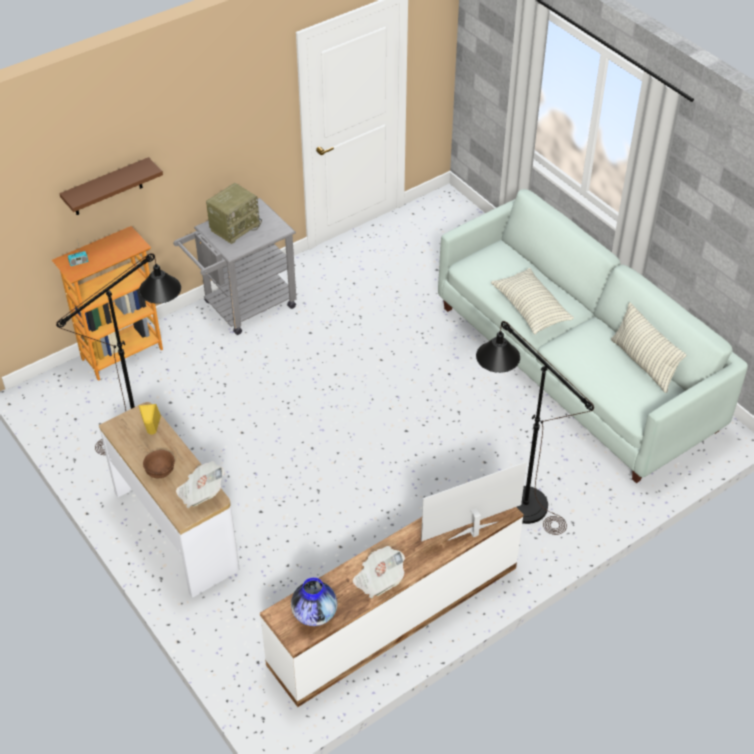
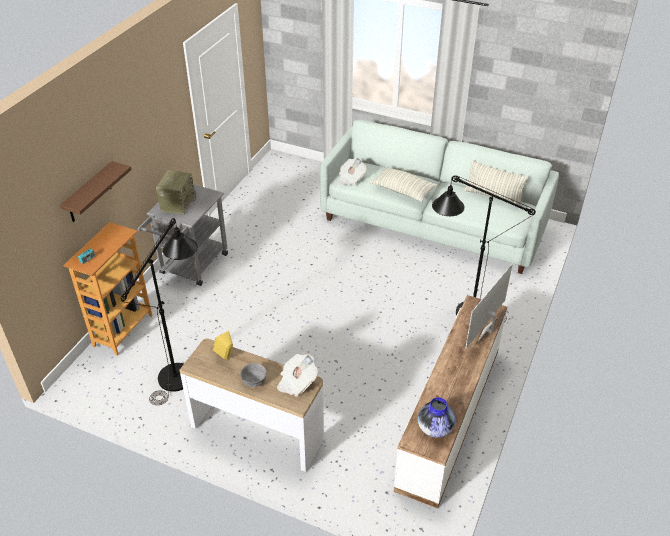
camera: 30 degrees left, 5 degrees down
(160, 471) = (254, 381): brown bowl -> grey bowl
(378, 579) = (457, 386): newspaper -> newspaper (351, 178)

